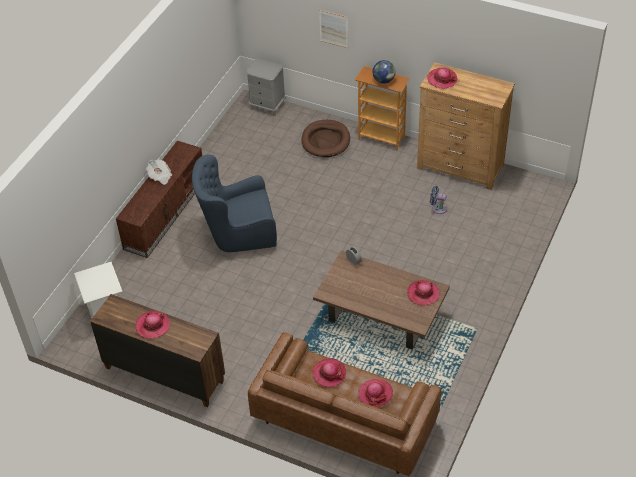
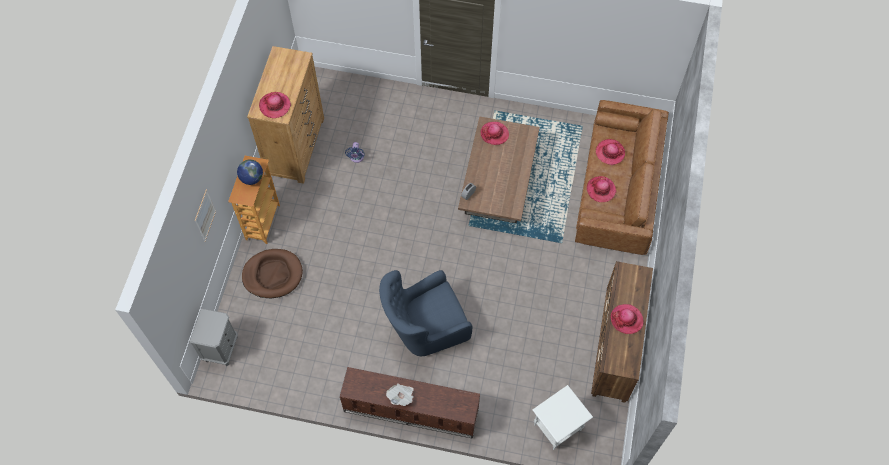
camera: 105 degrees left, 15 degrees up
(238, 233) = (425, 328): blue armchair -> blue armchair turned 90 degrees clockwise

